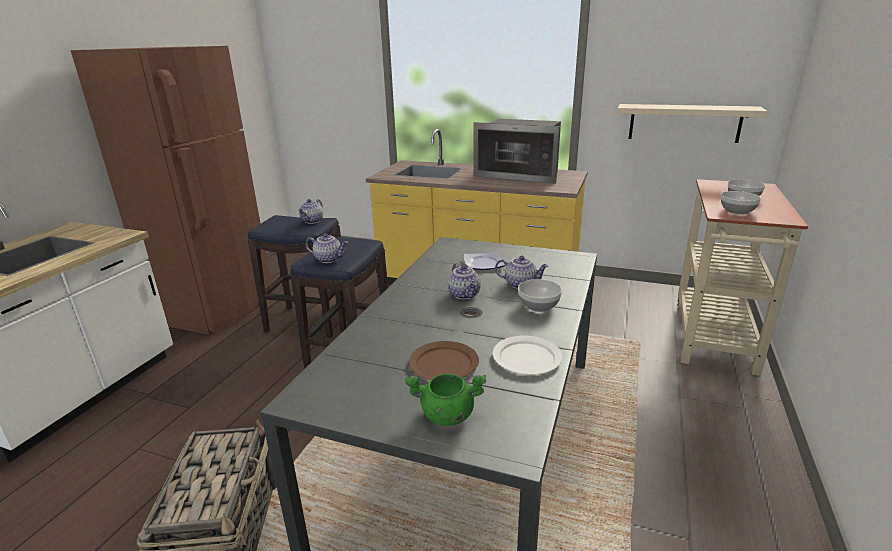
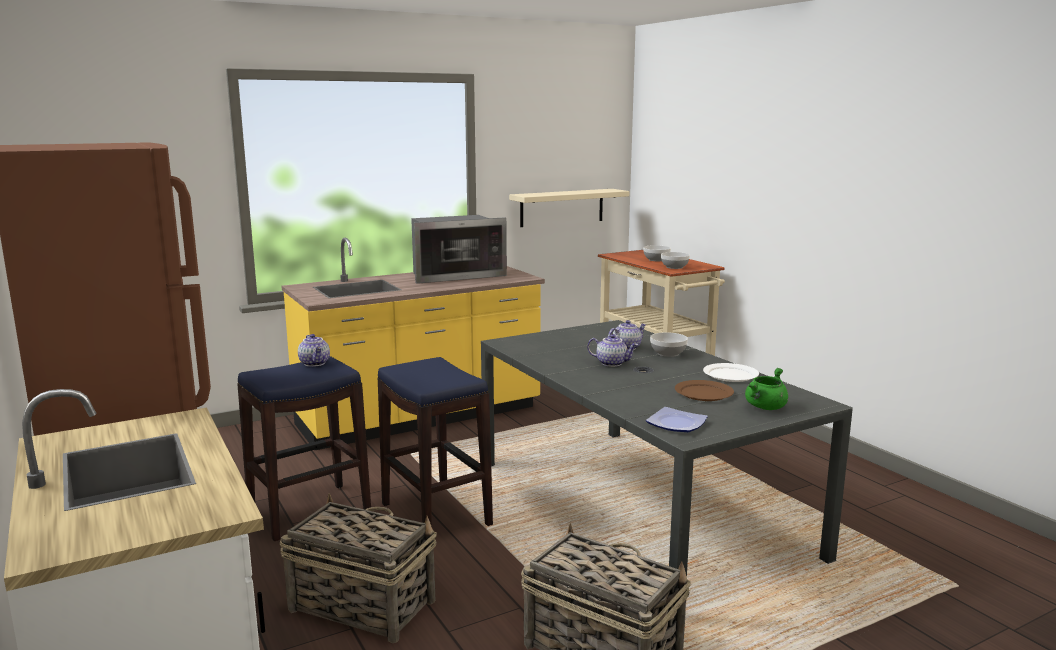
camera: 50 degrees left, 10 degrees down
(217, 396) = (361, 605): none -> basket
(329, 259) = (443, 379): teapot -> none
(484, 264) = (570, 345): plate -> plate (677, 424)

